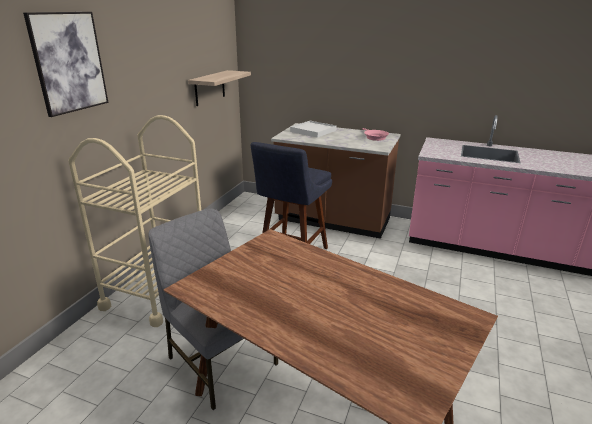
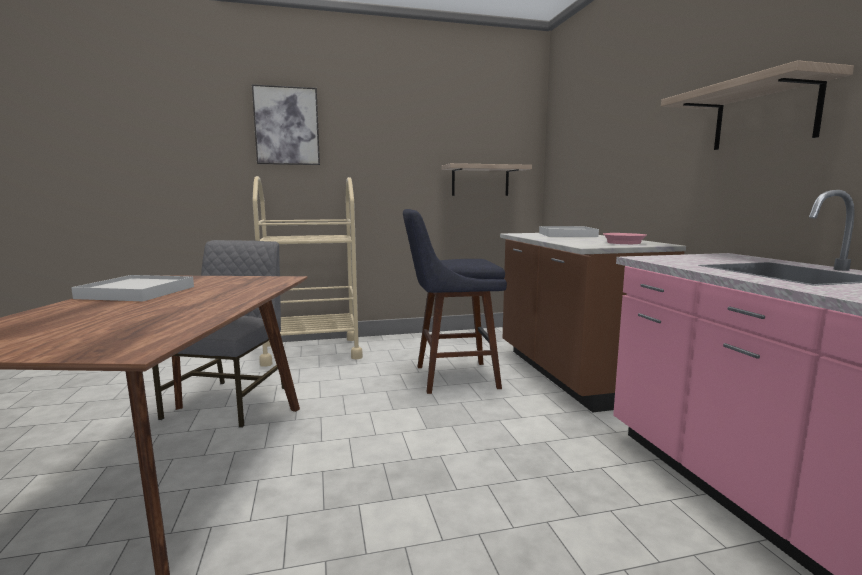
camera: 55 degrees right, 15 degrees down
(263, 307) = (137, 292): none -> white tray
(447, 69) = (764, 115): none -> shelf

